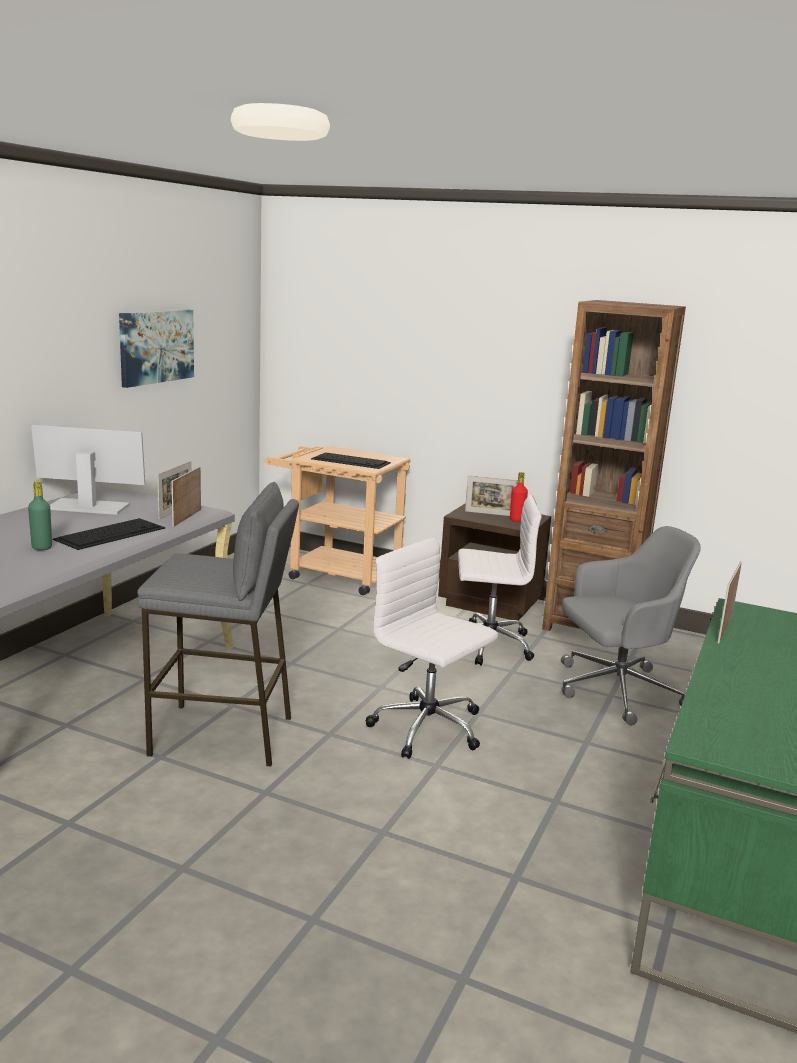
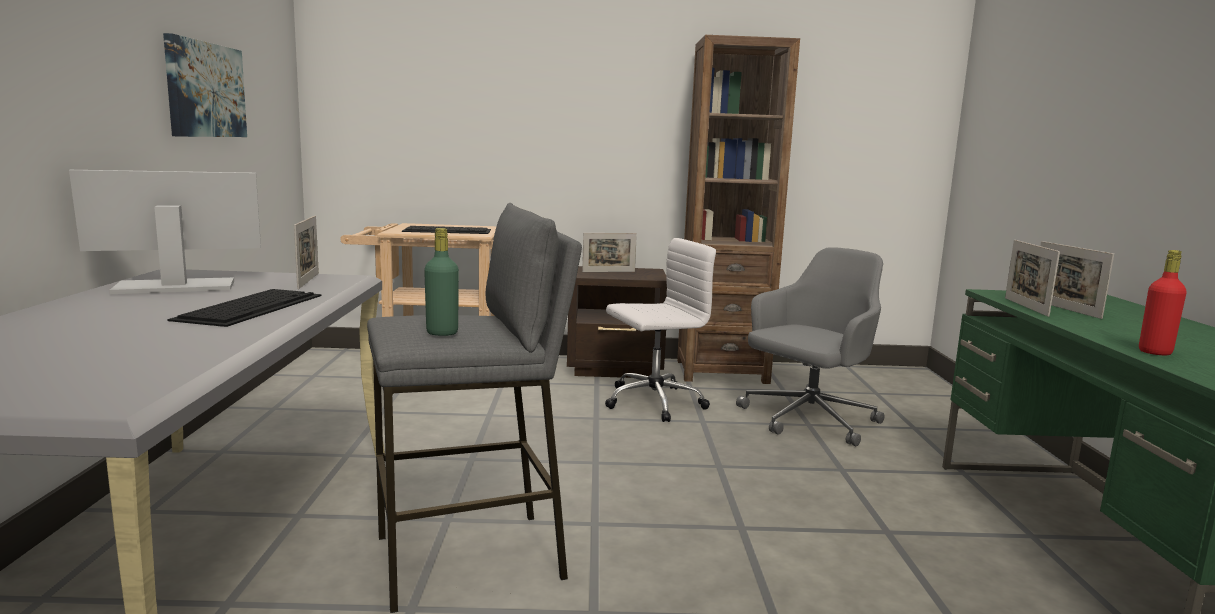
camera: 25 degrees left, 5 degrees down
(42, 547) = (162, 330): green bottle -> green bottle (442, 333)
(187, 518) = (335, 285): picture frame -> picture frame (1065, 309)
(429, 729) = (691, 492): white office chair -> none
(517, 520) = (640, 274): red bottle -> red bottle (1155, 352)

